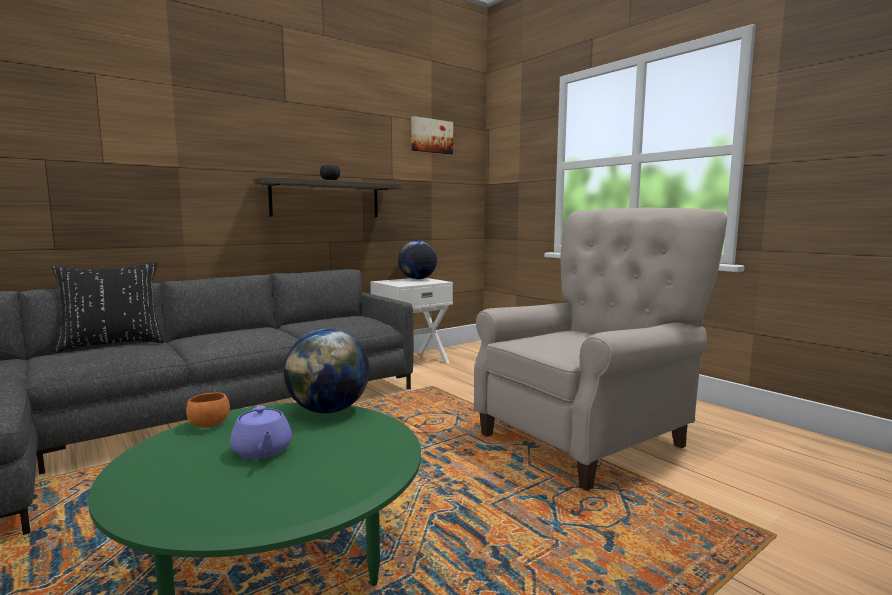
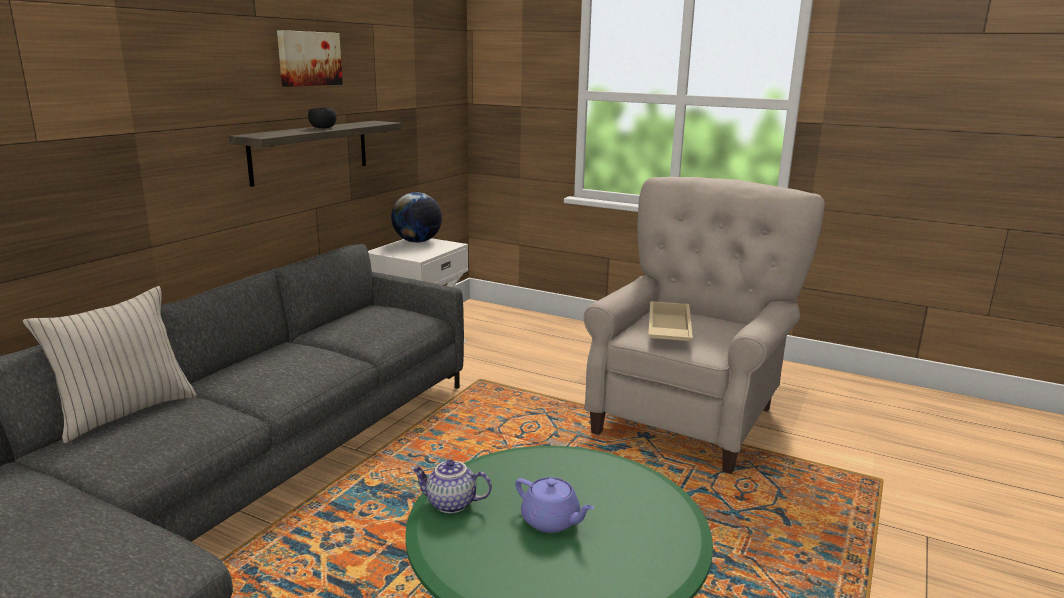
camera: 25 degrees left, 10 degrees up
(112, 344) = (124, 413): black pillow -> beige pillow
(209, 425) = (450, 504): orange bowl -> teapot
(329, 410) = (541, 458): globe -> none
(431, 136) = (415, 47): picture -> picture (308, 58)
(550, 340) = (667, 330): none -> beige tray

